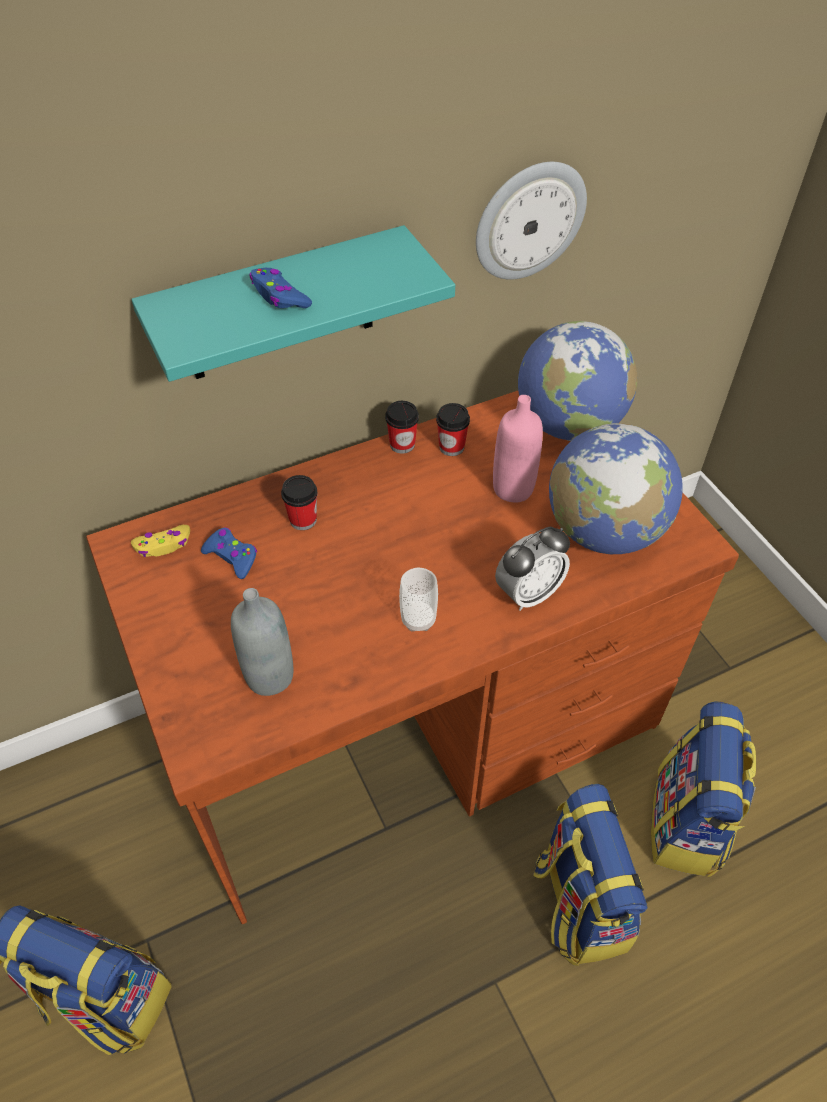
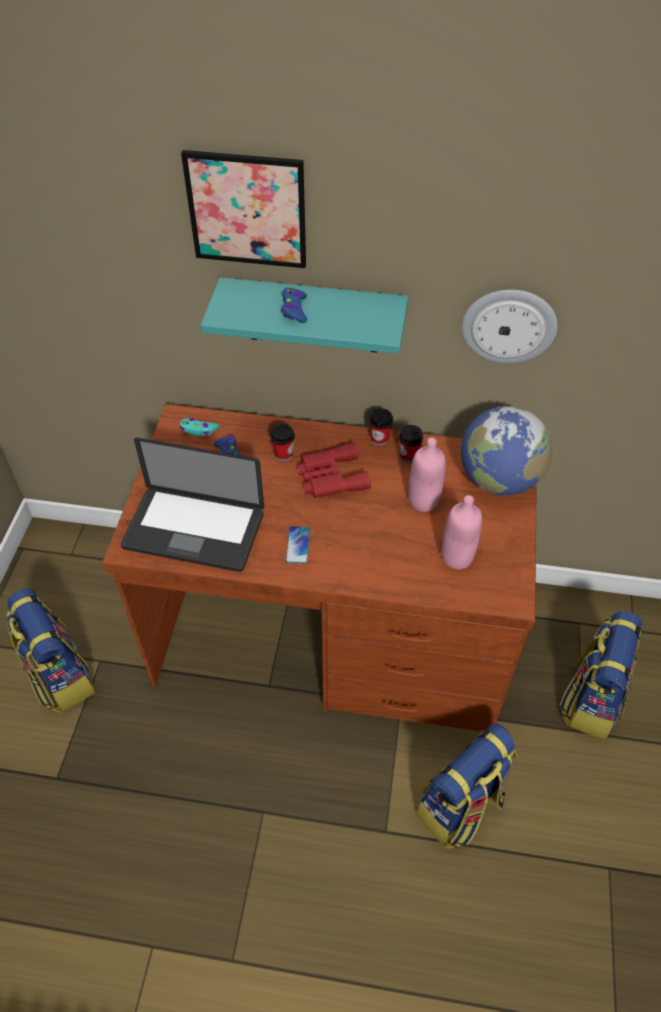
camera: 35 degrees right, 0 degrees up
(157, 167) = (247, 210): none -> picture
(163, 545) = (198, 430): yellow game controller -> turquoise game controller
(269, 676) = (194, 530): grey bottle -> laptop
(383, 517) = (330, 477): none -> red binoculars
(418, 619) = (298, 545): cup -> phone
(528, 593) = (374, 567): alarm clock -> none
(579, 903) = (349, 805): backpack -> backpack (591, 699)
(604, 531) = (457, 557): globe -> pink bottle

